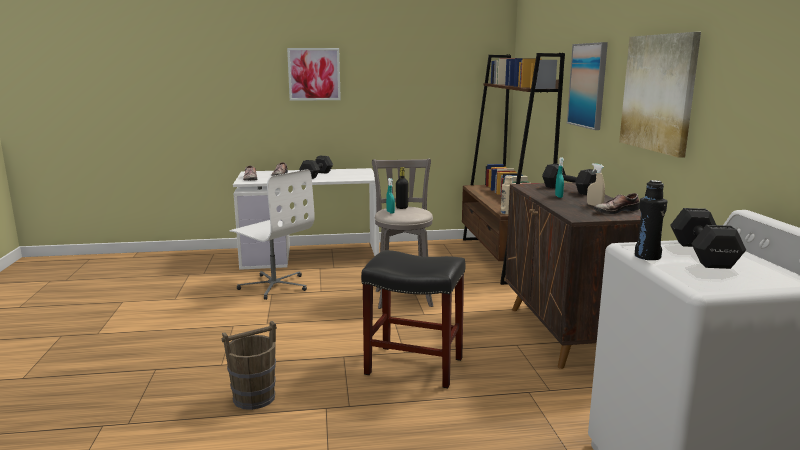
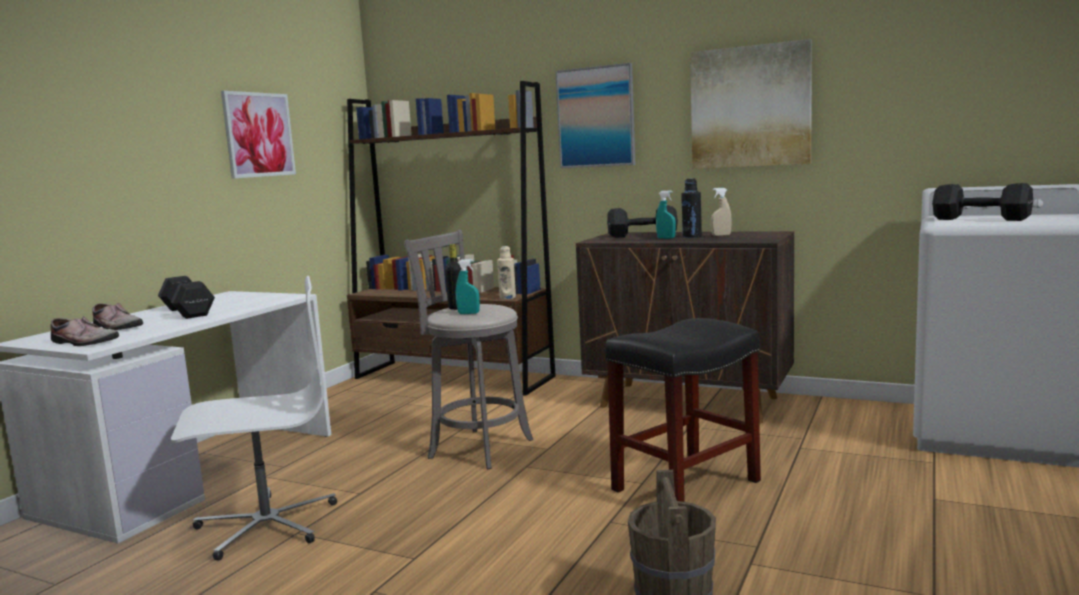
camera: 55 degrees left, 5 degrees down
(314, 74) = (115, 125): picture -> picture (258, 135)
(614, 211) = (751, 234): shoe -> none
(647, 256) = (981, 224): black bottle -> black bottle (692, 237)

